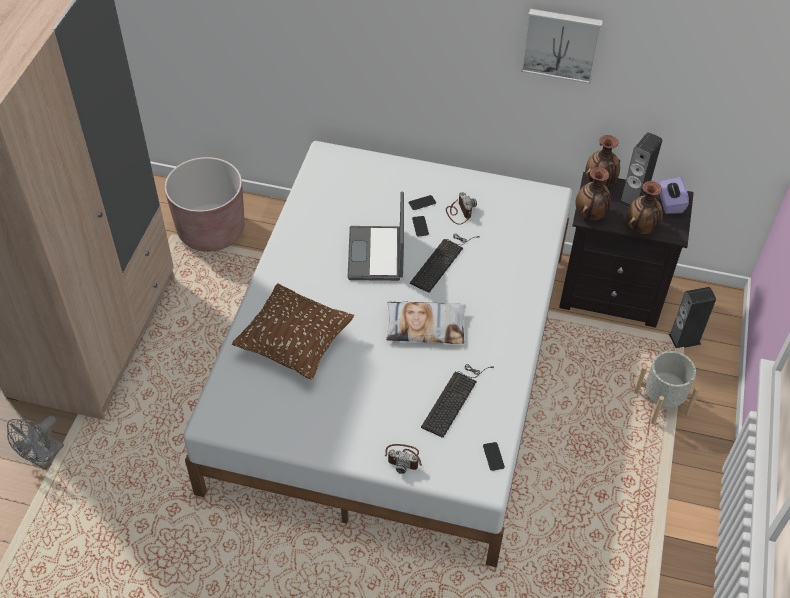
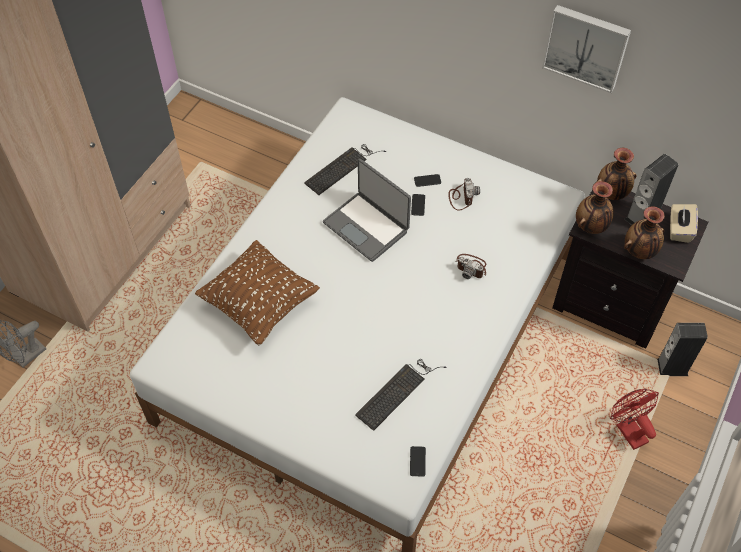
camera: 15 degrees right, 5 degrees up
(211, 230) = (238, 164): brown planter -> none
(377, 254) = (367, 226): laptop -> laptop turned 60 degrees counterclockwise
(403, 458) = (328, 443): camera -> camera (471, 267)
(426, 326) = (392, 310): pillow -> none
(442, 260) = (429, 245): keyboard -> keyboard (342, 167)
(661, 403) = (628, 429): grey planter -> red fan
(670, 203) = (679, 229): purple tissue box -> beige tissue box

